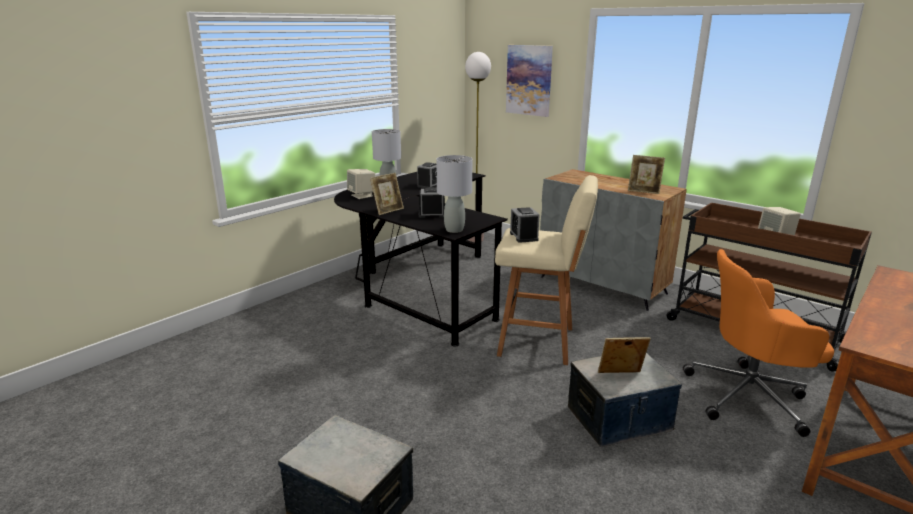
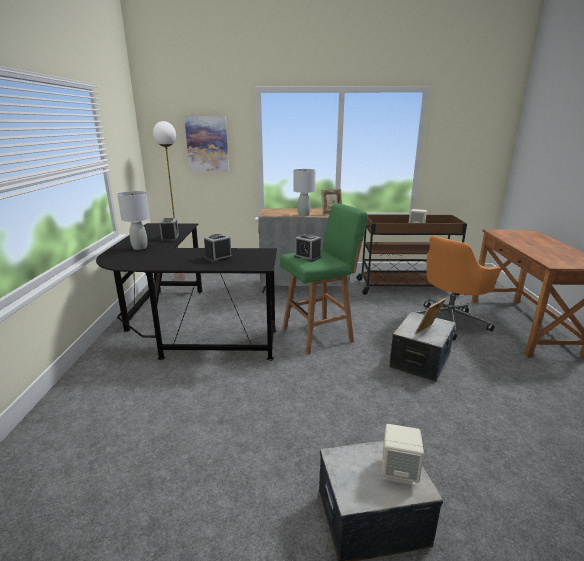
camera: 40 degrees left, 0 degrees up
(362, 196) = (126, 257): beige speaker -> beige speaker (399, 471)
(388, 210) = (176, 263): picture frame -> none
(454, 230) = (259, 264): grey table lamp -> grey table lamp (304, 215)
(539, 342) = (319, 334): beige stool -> green stool

